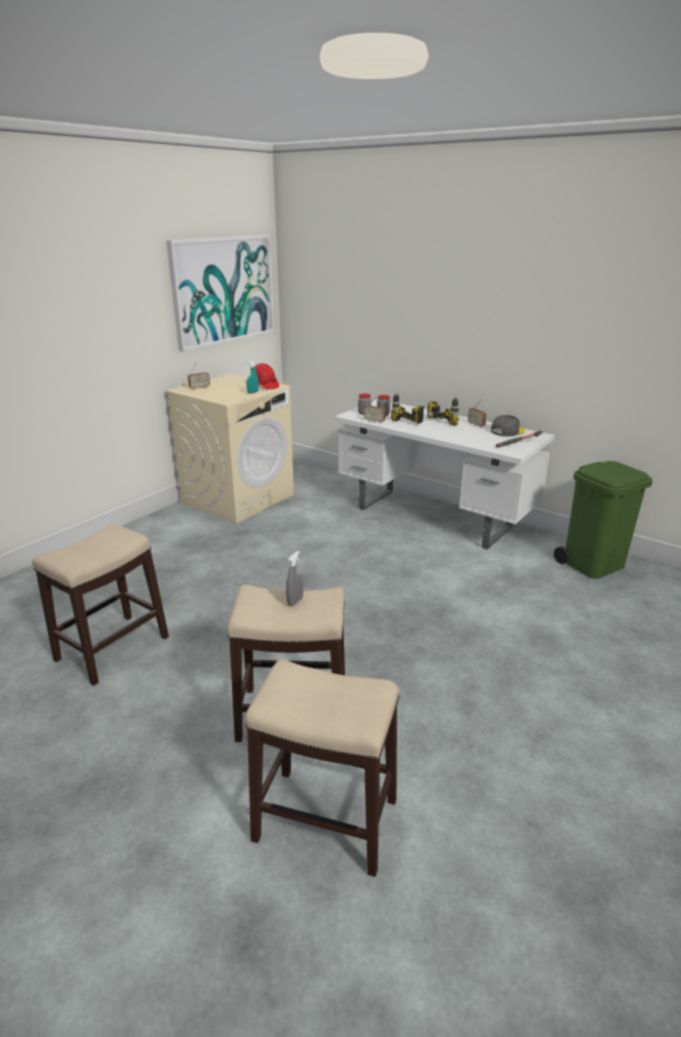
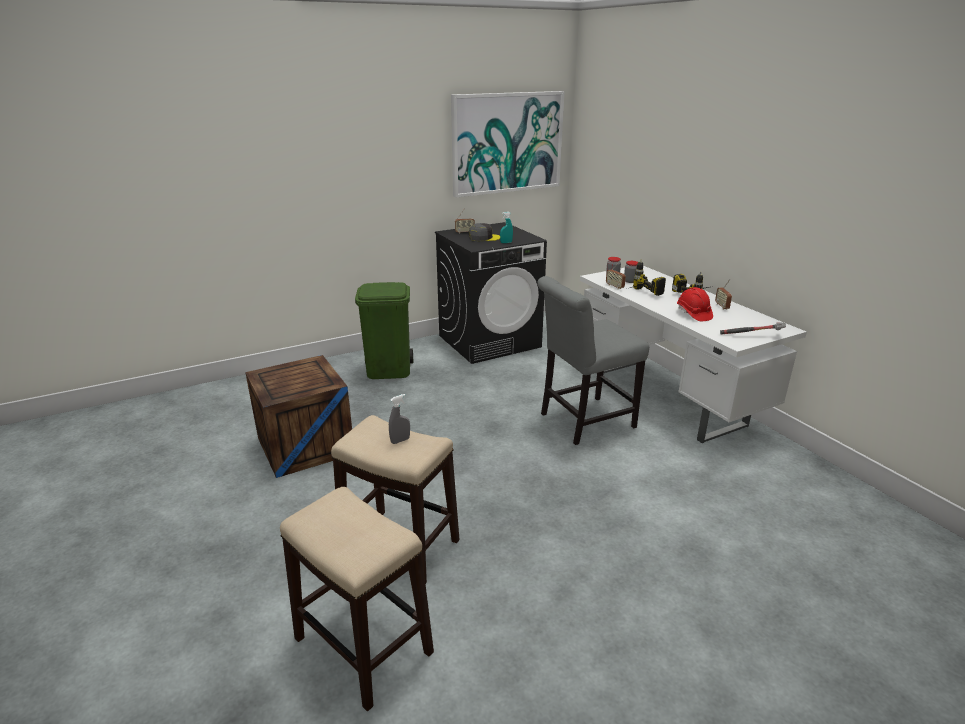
camera: 25 degrees right, 0 degrees up
(113, 648) = (305, 446): stool -> crate
(238, 499) = (490, 341): beige washing machine -> black washing machine
(264, 386) = (522, 237): red hard hat -> red hard hat (693, 314)
(379, 554) = (583, 421): none -> grey chair
(507, 431) = (751, 319): grey cap -> grey cap (484, 238)
(593, 564) = (819, 489): green trash can -> green trash can (389, 370)

